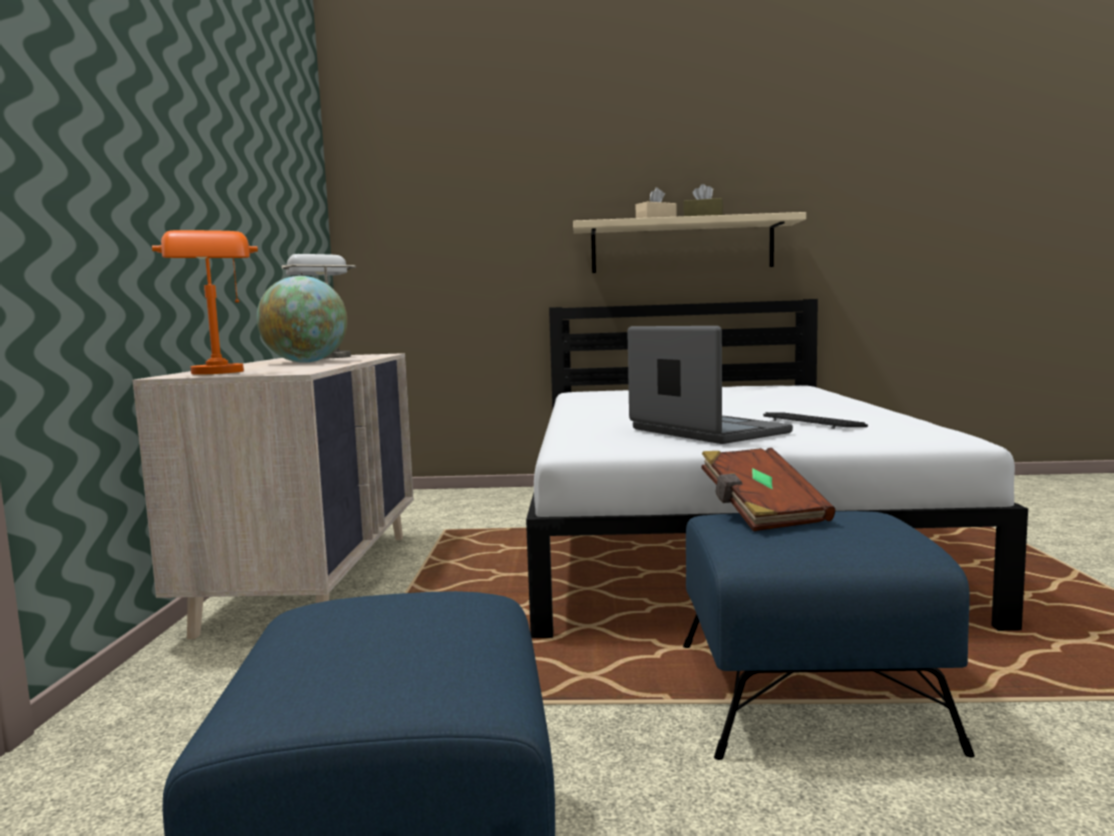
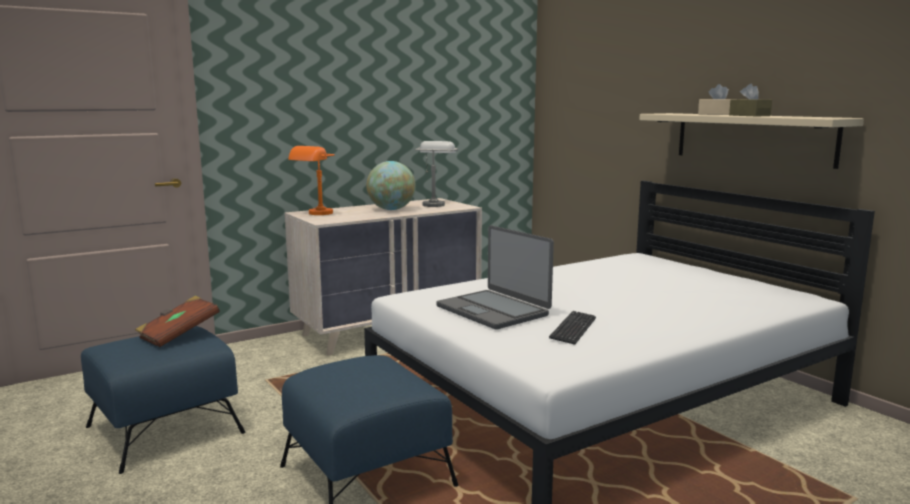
camera: 55 degrees right, 5 degrees up
(706, 431) = (493, 310): laptop -> laptop turned 120 degrees clockwise
(761, 513) = (376, 364): brown book -> brown book (178, 335)

